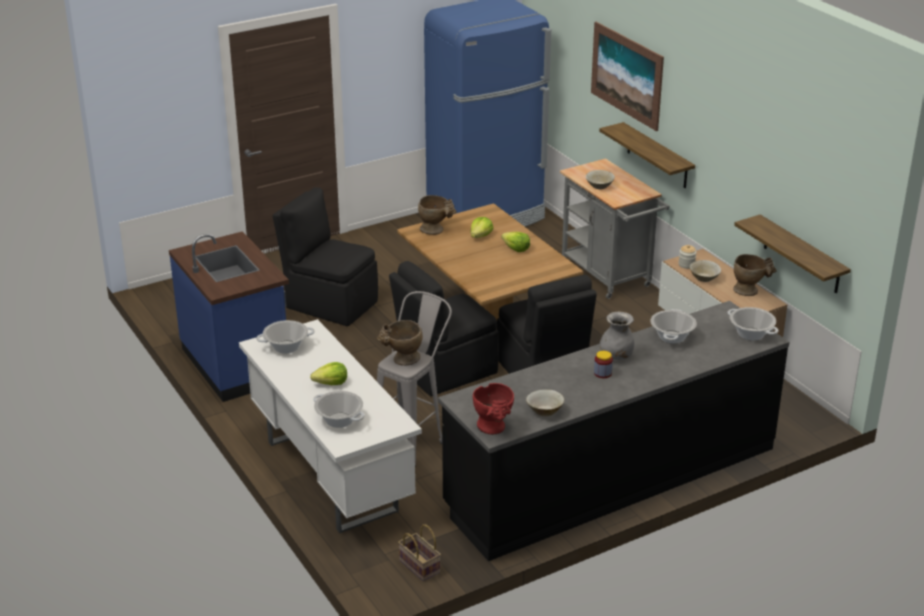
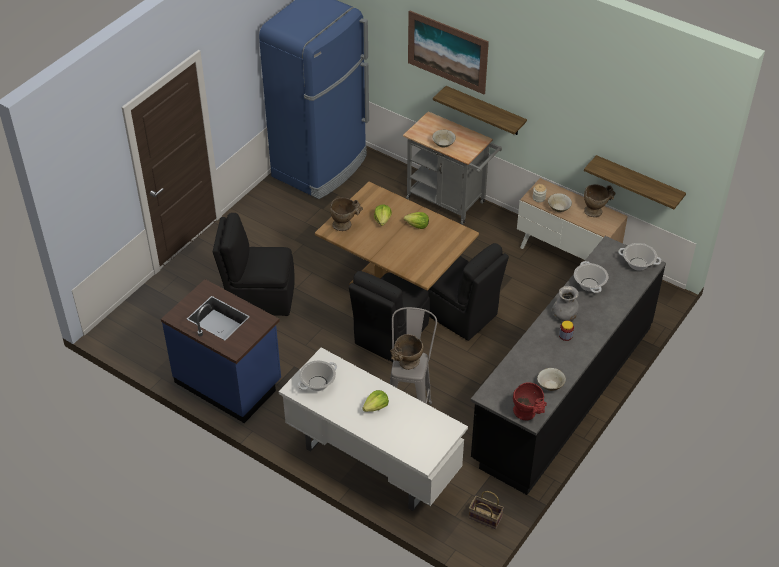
camera: 25 degrees left, 15 degrees up
(339, 420) = (406, 440): cooking pot -> none

